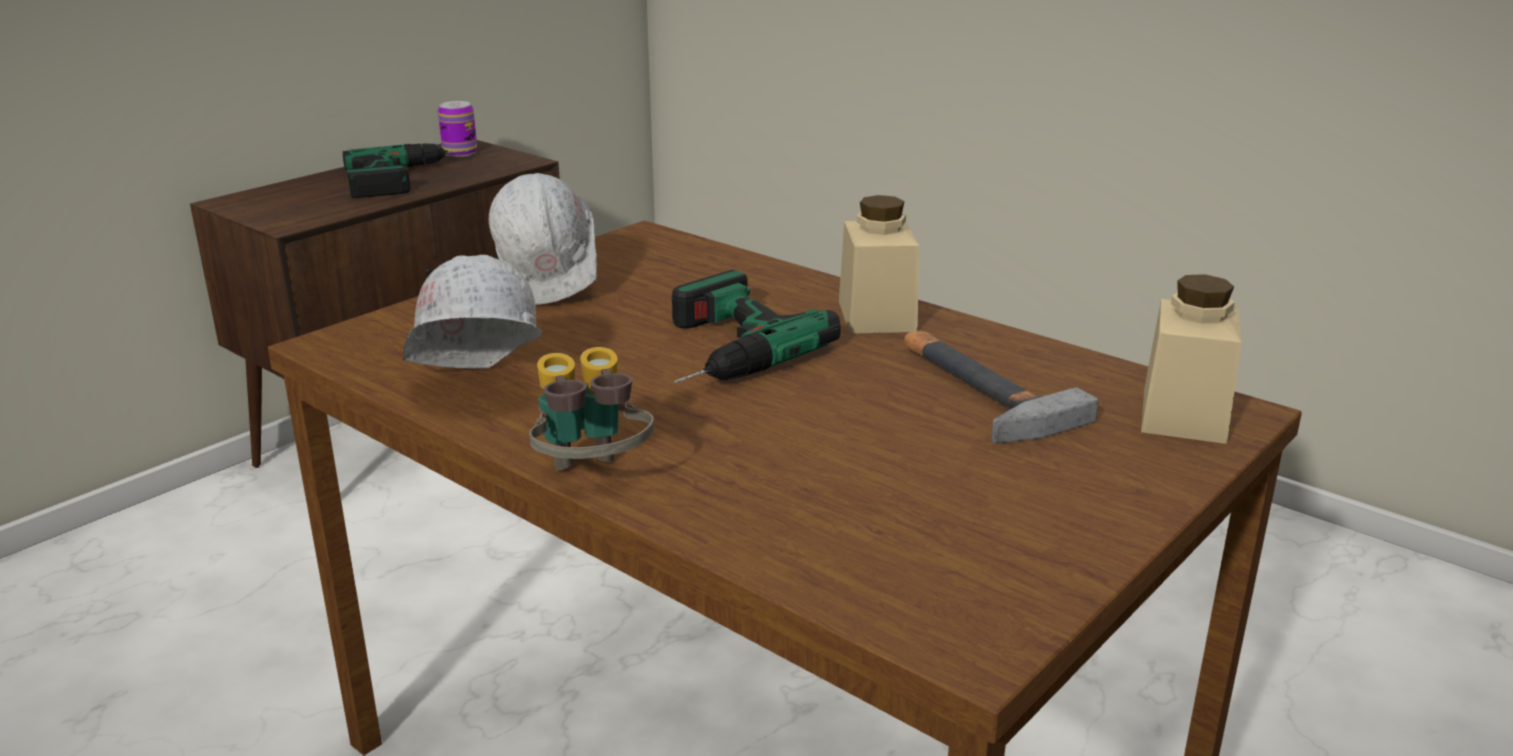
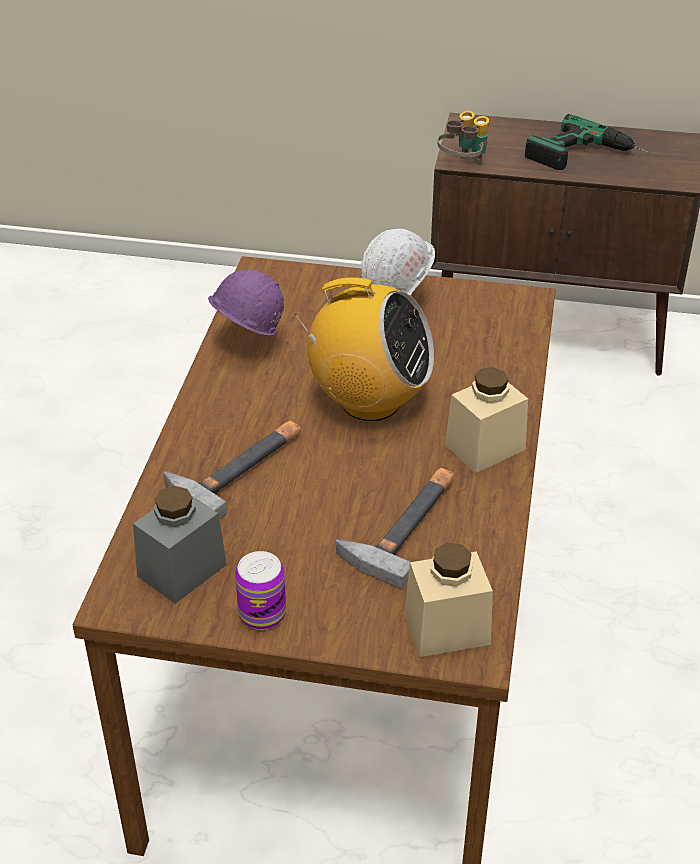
camera: 60 degrees right, 15 degrees up
(460, 153) = (661, 148): can -> can (262, 613)
(475, 391) = (247, 343): white hard hat -> purple hard hat
(591, 479) = (185, 422): binoculars -> binoculars (463, 166)
(715, 351) = (369, 402): power drill -> radio
(747, 464) = (239, 467): none -> hammer
(939, 567) = (182, 570): none -> grey jar

